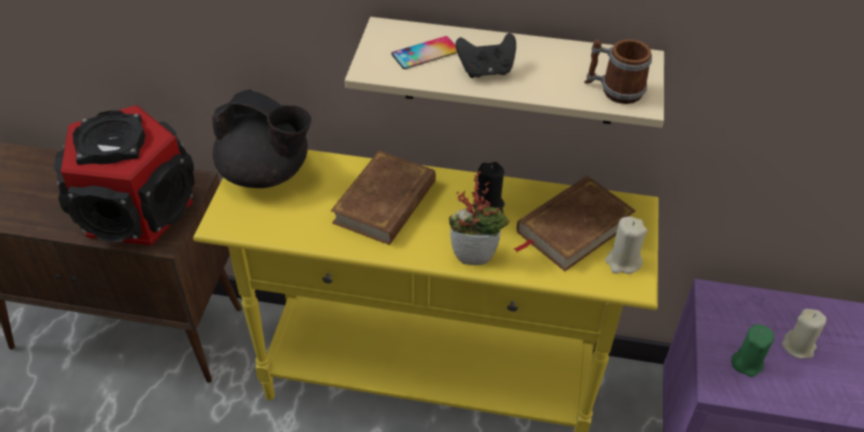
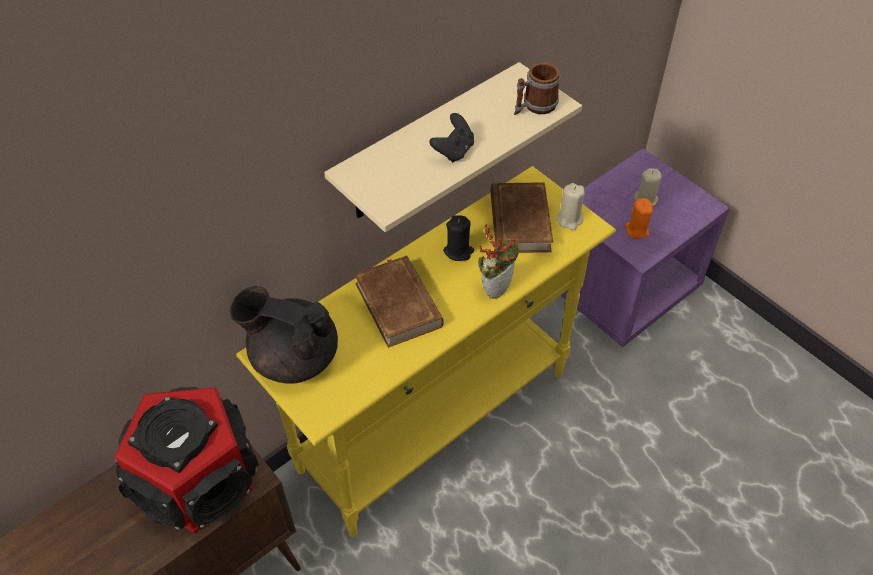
camera: 50 degrees left, 5 degrees up
(266, 173) = (293, 357): black teapot -> black teapot turned 135 degrees counterclockwise
(425, 53) = (401, 168): phone -> none
(746, 363) = (636, 230): green candle -> orange candle

